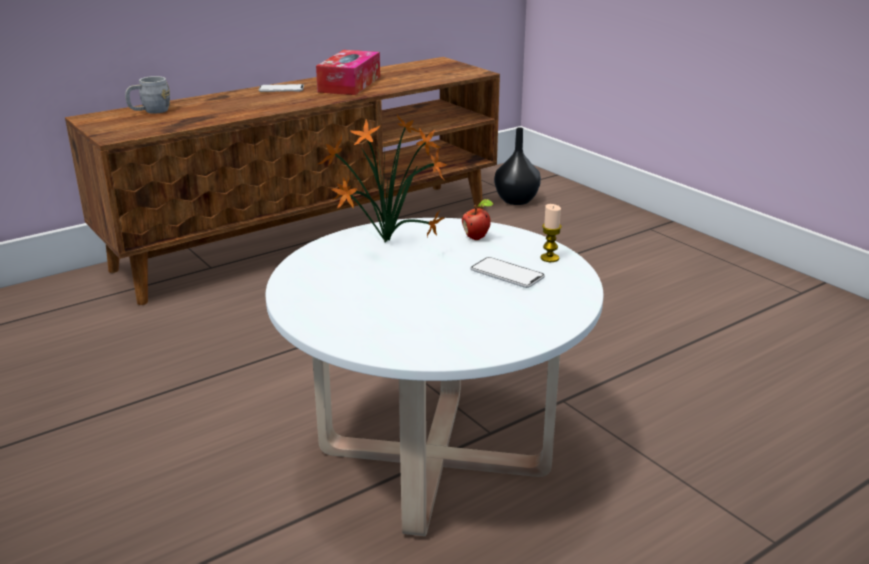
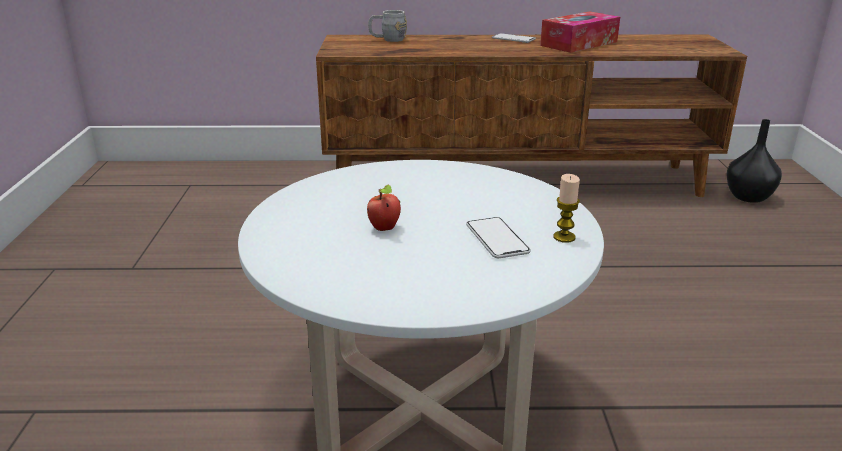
camera: 35 degrees right, 0 degrees up
(383, 242) = (428, 178): potted plant -> none
(477, 238) = (519, 198): apple -> apple (385, 228)

